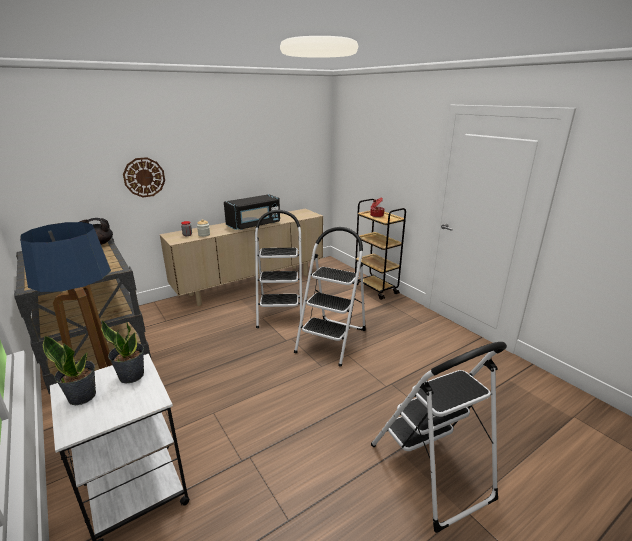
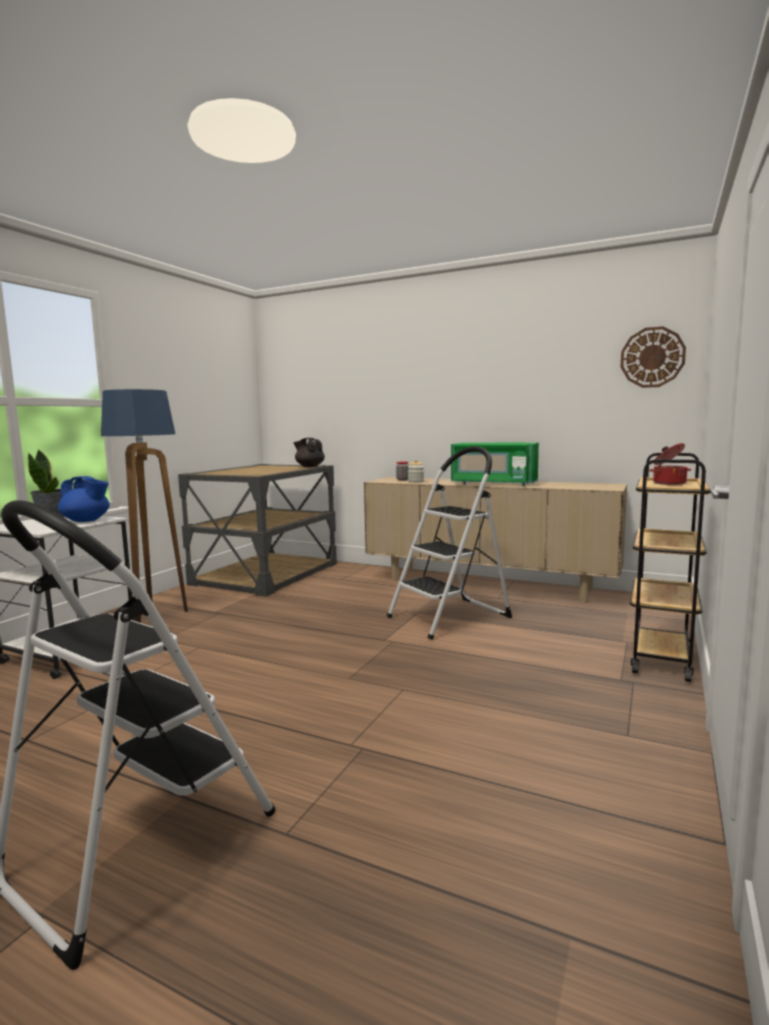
camera: 60 degrees right, 15 degrees down
(131, 375) = (86, 521): potted plant -> blue teapot
(144, 177) = (381, 403): wall clock -> wall clock (652, 357)
(254, 225) = (493, 484): black microwave -> green microwave
(333, 340) = (428, 668): step ladder -> none

